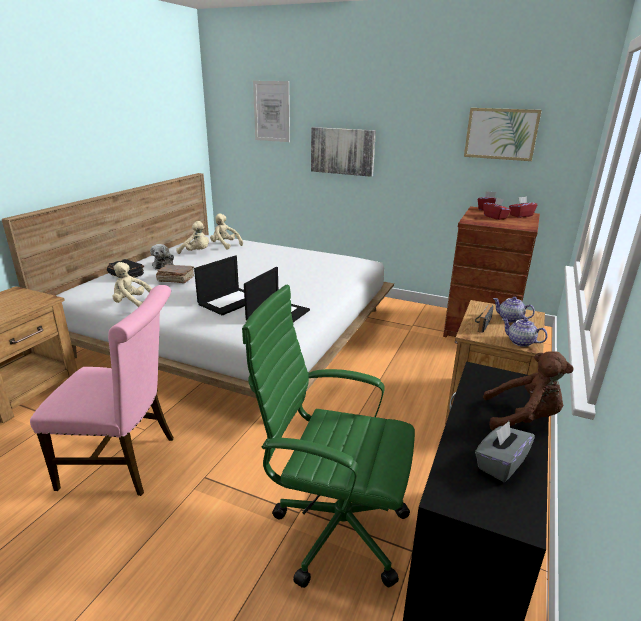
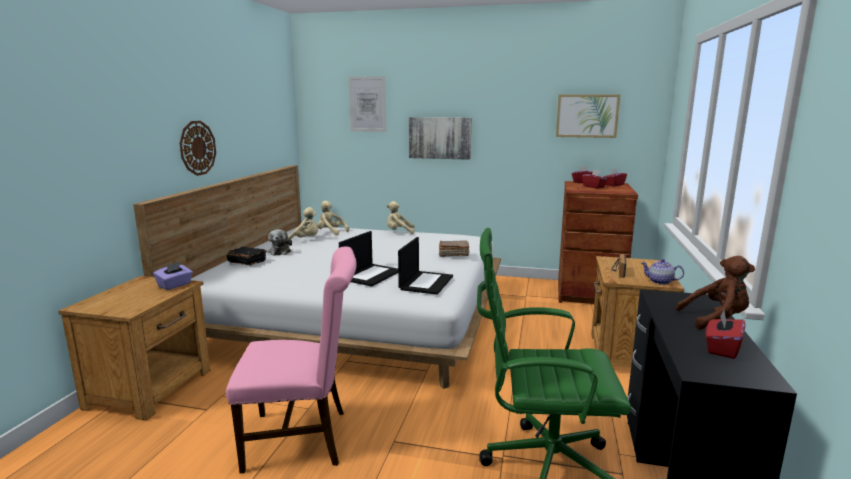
camera: 10 degrees left, 10 degrees down
(36, 300) = (175, 285): none -> purple tissue box
(78, 160) = (197, 148): none -> wall clock
(132, 303) = (271, 284): beige plush toy -> beige plush toy (399, 232)
(175, 280) = (302, 262): brown book -> brown book (453, 254)
(500, 464) = (722, 348): grey tissue box -> red tissue box
(510, 319) = (639, 266): teapot -> none

